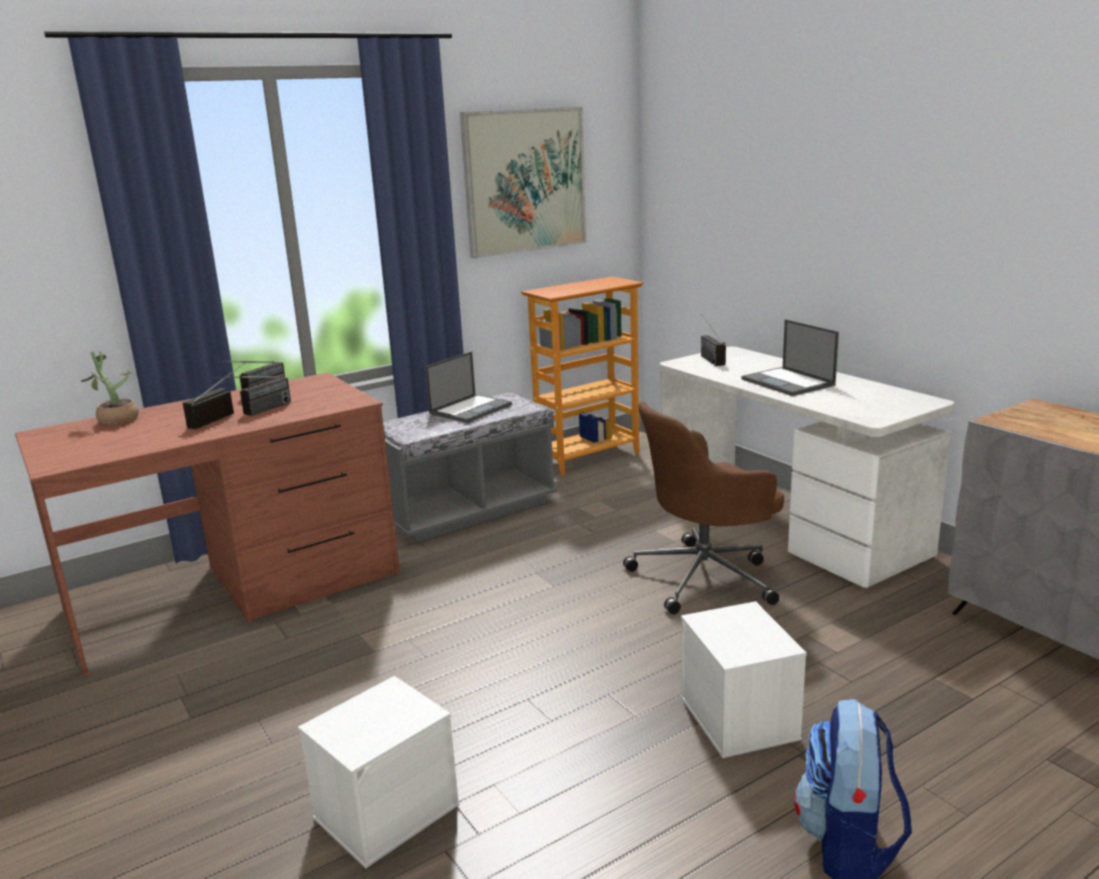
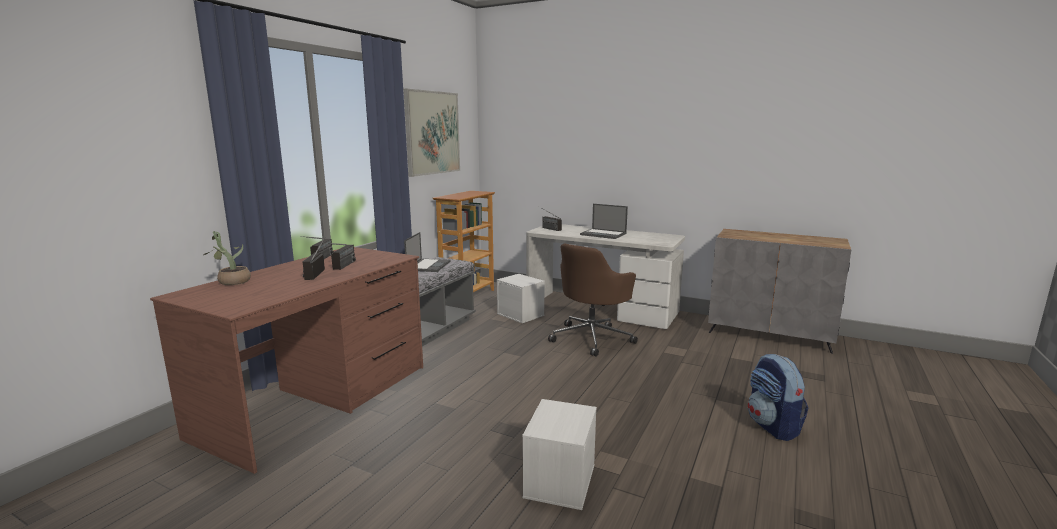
camera: 30 degrees left, 5 degrees down
(740, 718) = (676, 391): white storage box -> white storage box (521, 314)

